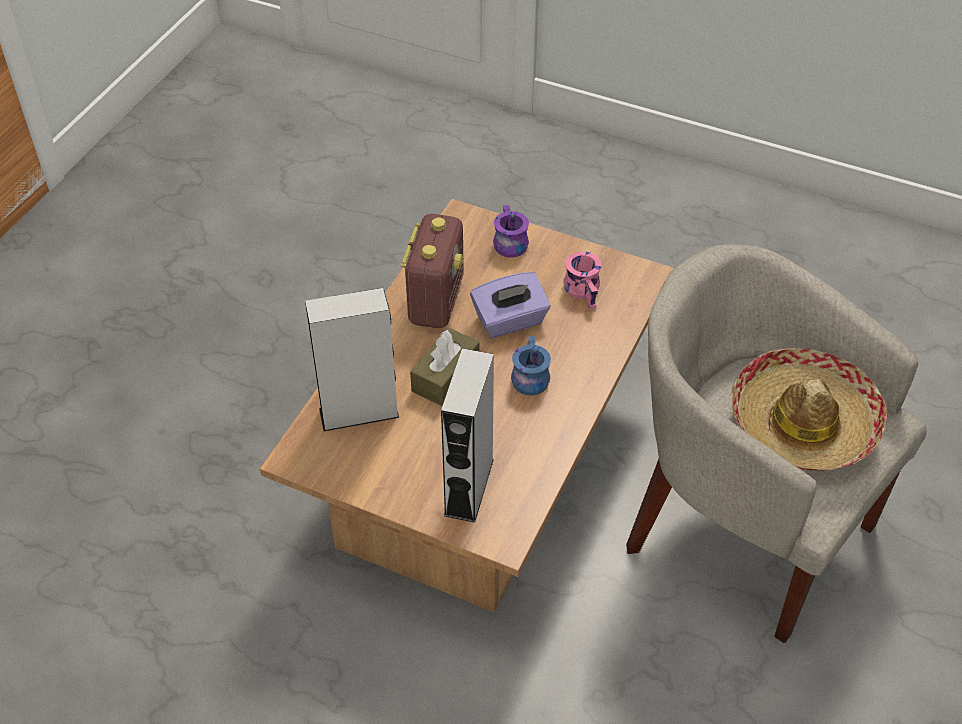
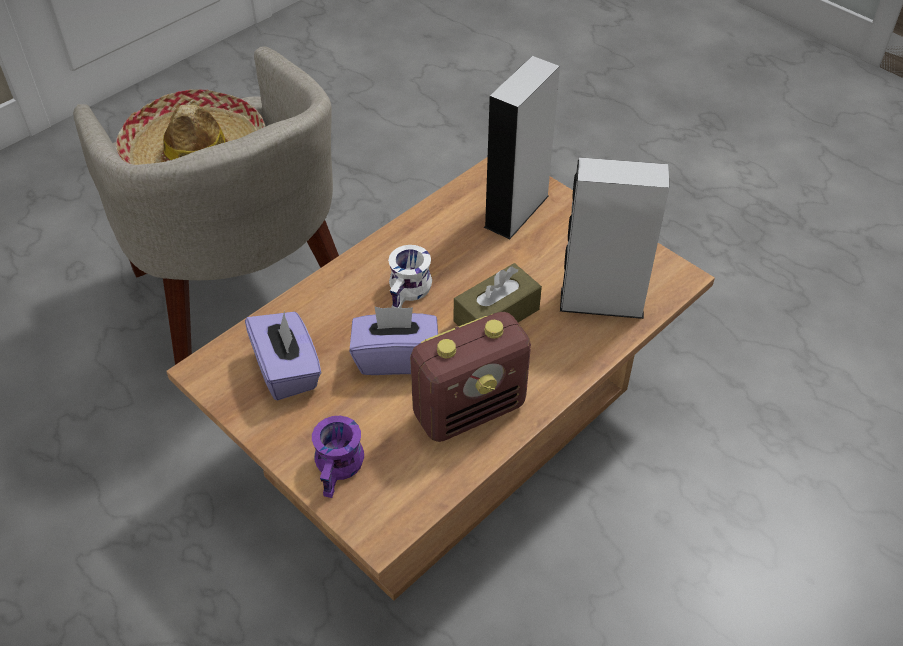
camera: 160 degrees left, 0 degrees up
(436, 300) = (470, 409): radio -> radio turned 150 degrees counterclockwise
(527, 376) = (411, 292): blue mug -> white mug
(586, 290) = (287, 370): pink mug -> purple tissue box

